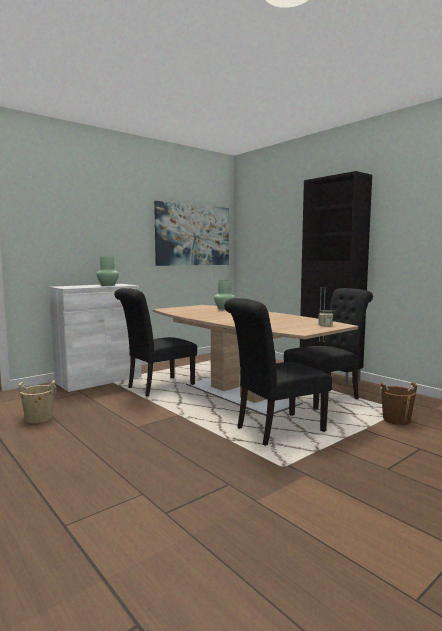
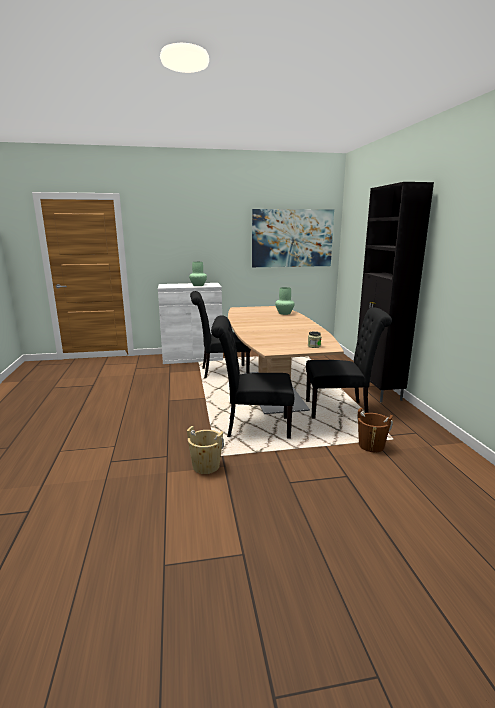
camera: 30 degrees right, 10 degrees up
(39, 418) = (124, 380): beige bucket -> beige bucket (206, 466)

